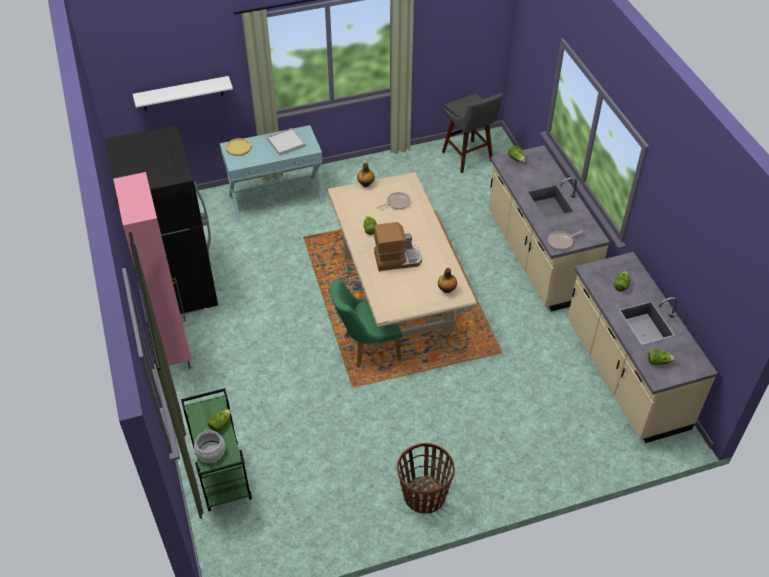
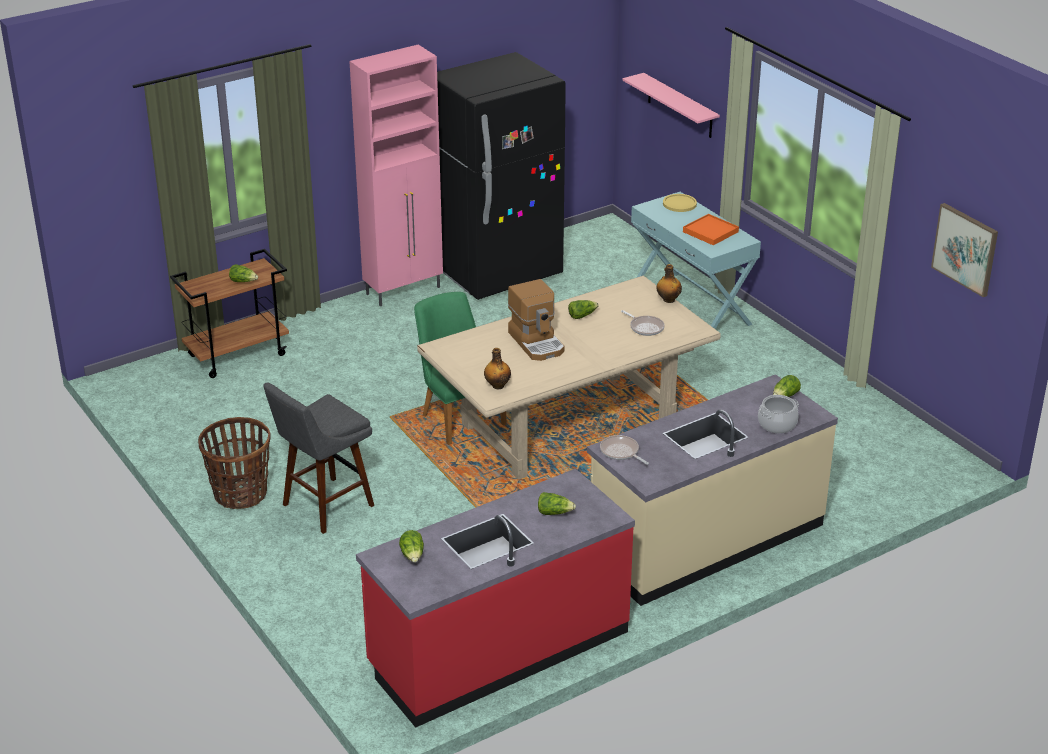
camera: 75 degrees right, 15 degrees down
(182, 93) = (680, 106): white shelf -> pink shelf
(210, 451) = (206, 282): cooking pot -> cooking pot (777, 424)
(222, 475) = (238, 355): green cart -> brown cart
(286, 143) = (710, 232): white tray -> orange tray
(464, 30) = (965, 249): none -> picture
(468, 158) = (891, 448): grey stool -> grey stool (324, 507)
(625, 375) = (498, 649): beige counter -> red counter

